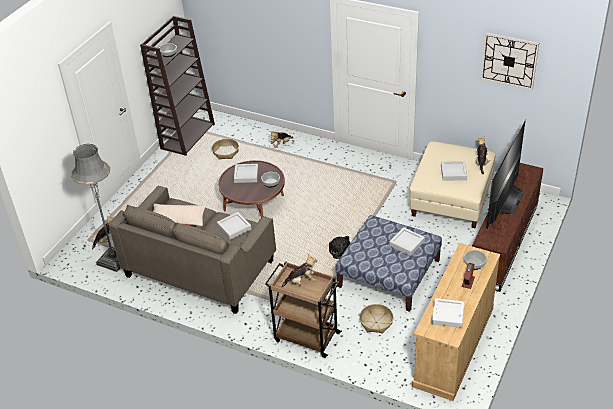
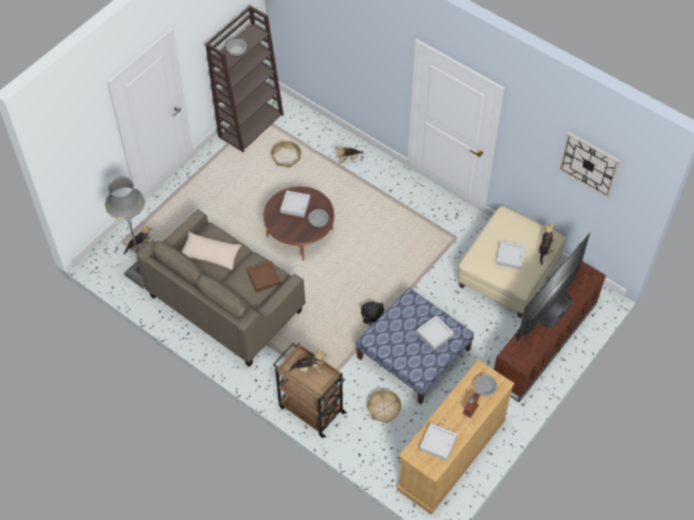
camera: 10 degrees right, 15 degrees up
(234, 228) = (264, 278): grey tray -> brown tray

